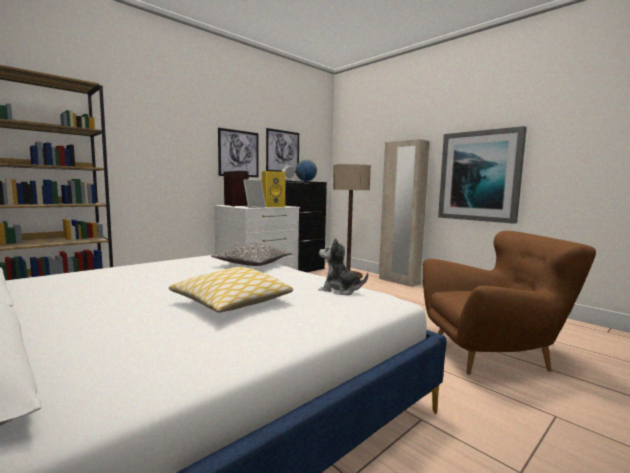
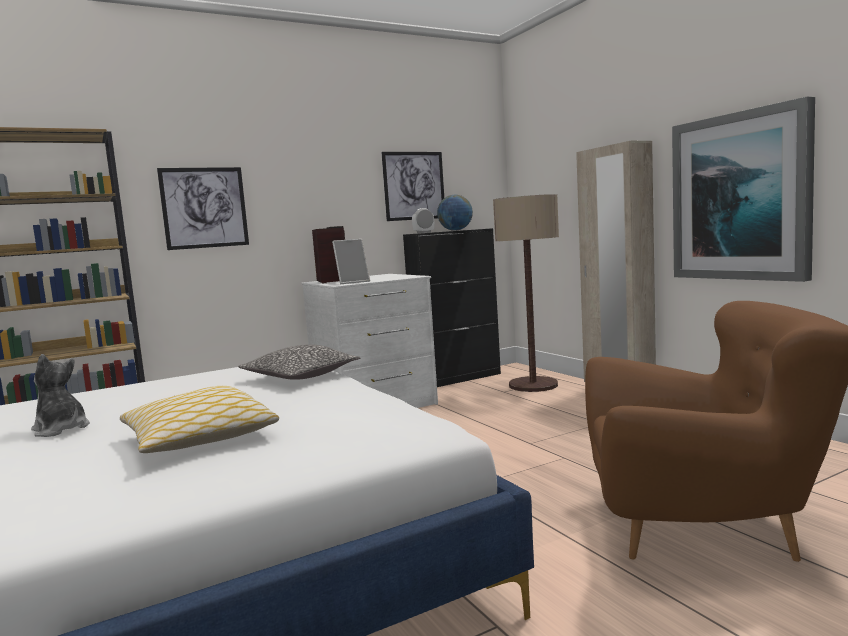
camera: 15 degrees right, 0 degrees up
(238, 153) = (337, 198): picture -> picture (204, 208)
(273, 206) = (387, 278): yellow speaker -> none
(339, 291) = (371, 418): plush toy -> plush toy (61, 429)

